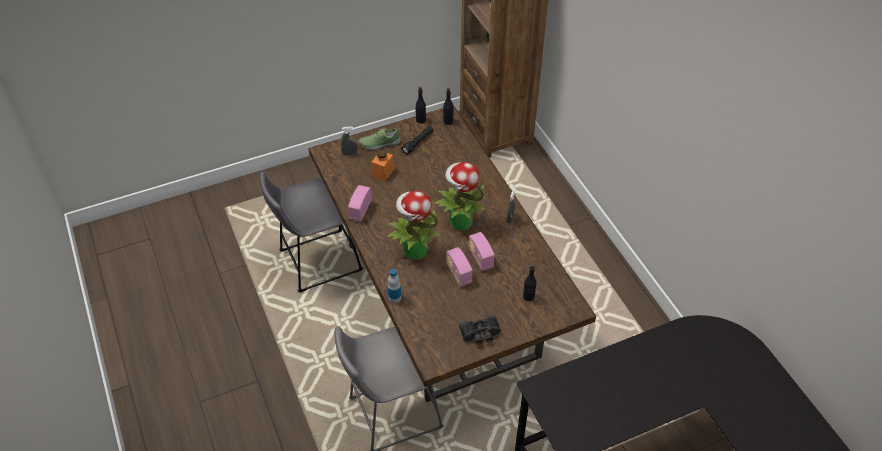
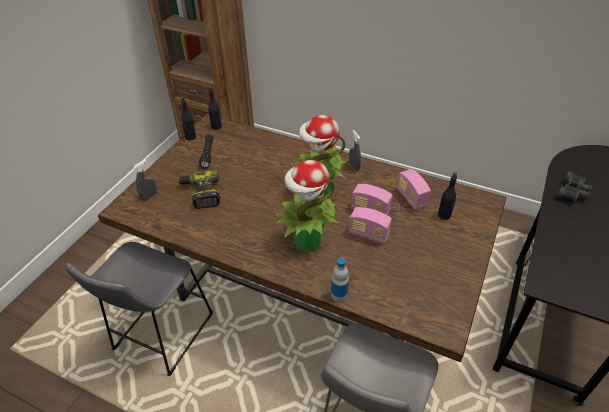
camera: 40 degrees left, 5 degrees down
(360, 210) = (214, 238): radio -> radio (411, 198)
(379, 143) = (171, 173): shoe -> none
(383, 172) = (201, 194): orange jar -> power drill
(480, 335) = (451, 273): black binoculars -> black binoculars (573, 193)

